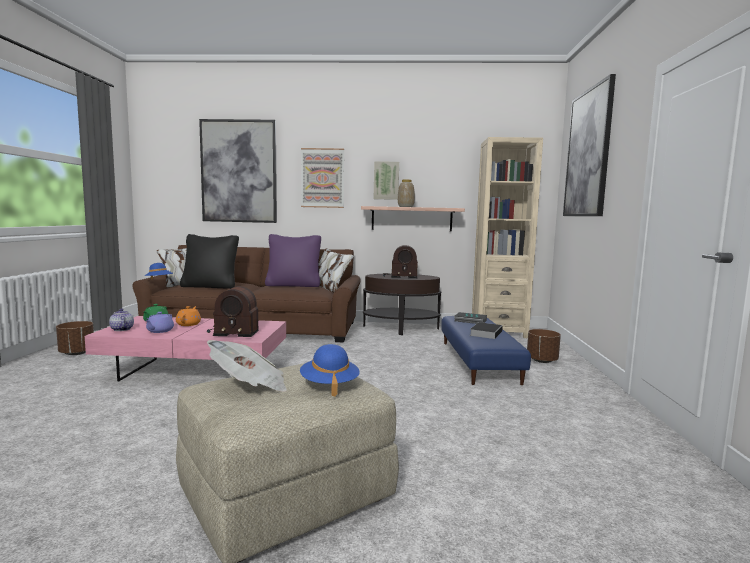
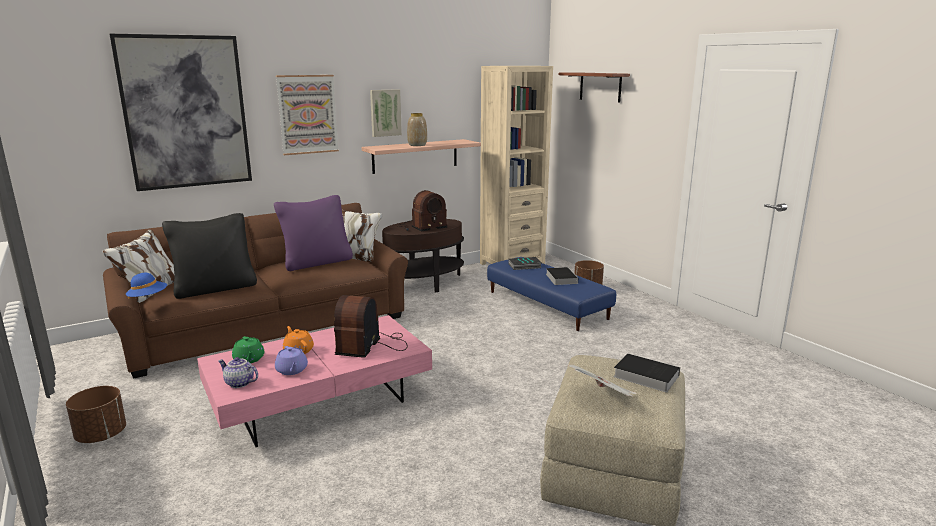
camera: 35 degrees left, 10 degrees up
(233, 331) = (371, 345): radio -> radio turned 135 degrees clockwise
(329, 385) = (643, 376): blue hat -> book
(588, 153) = (600, 87): picture -> shelf

